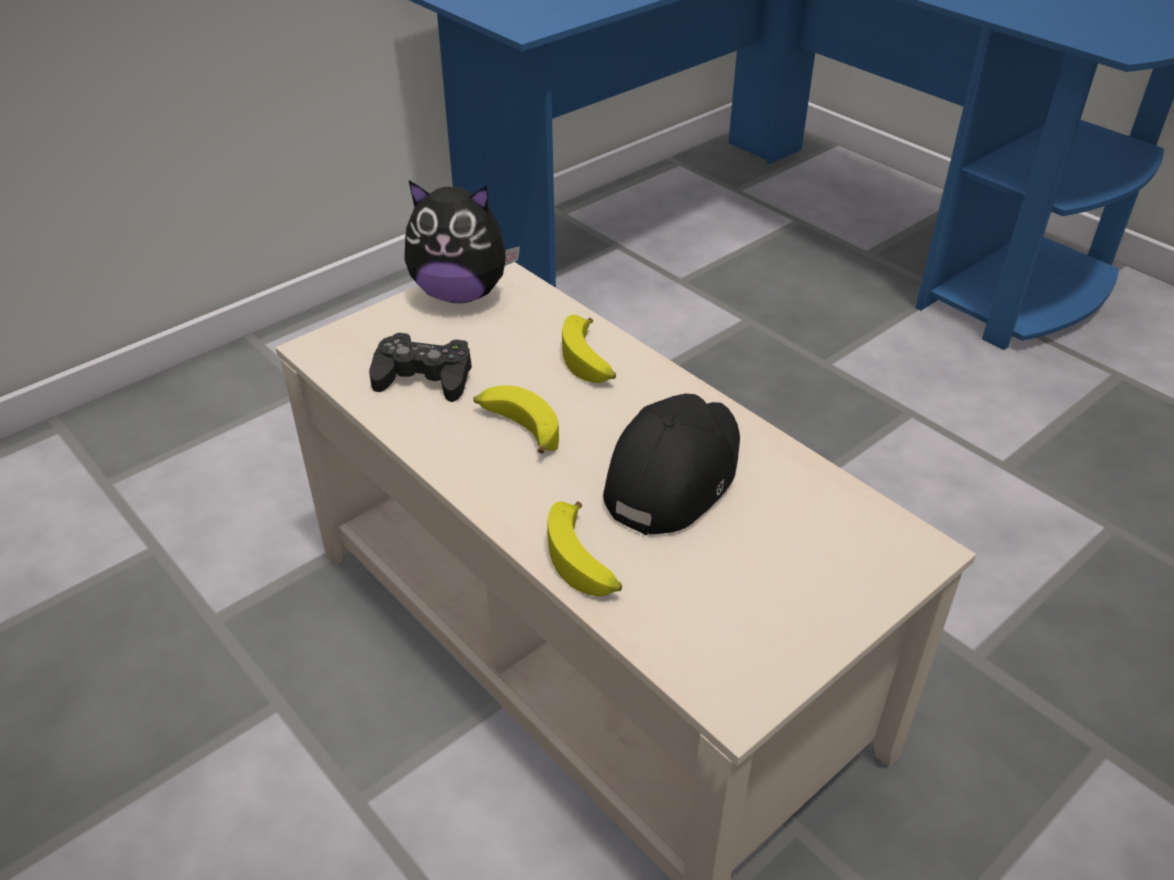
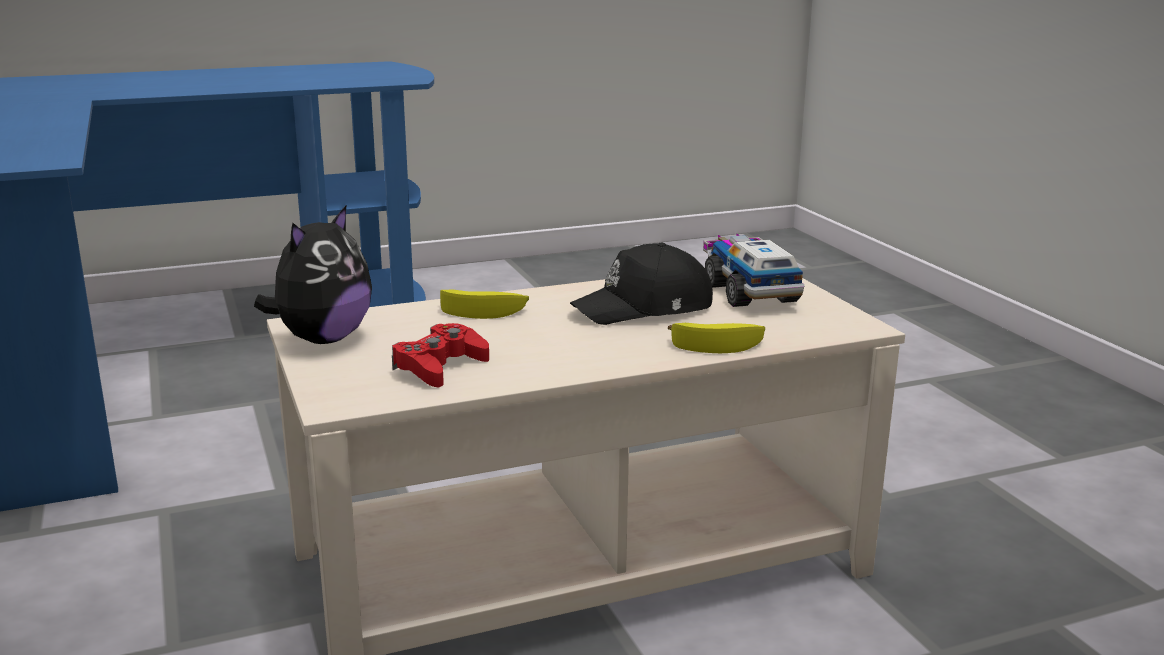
camera: 70 degrees left, 20 degrees down
(424, 377) = (440, 366): black game controller -> red game controller
(517, 428) = (548, 344): banana -> none
(673, 474) = (645, 308): black cap -> black cap turned 75 degrees counterclockwise
(805, 556) = (749, 291): none -> toy truck

